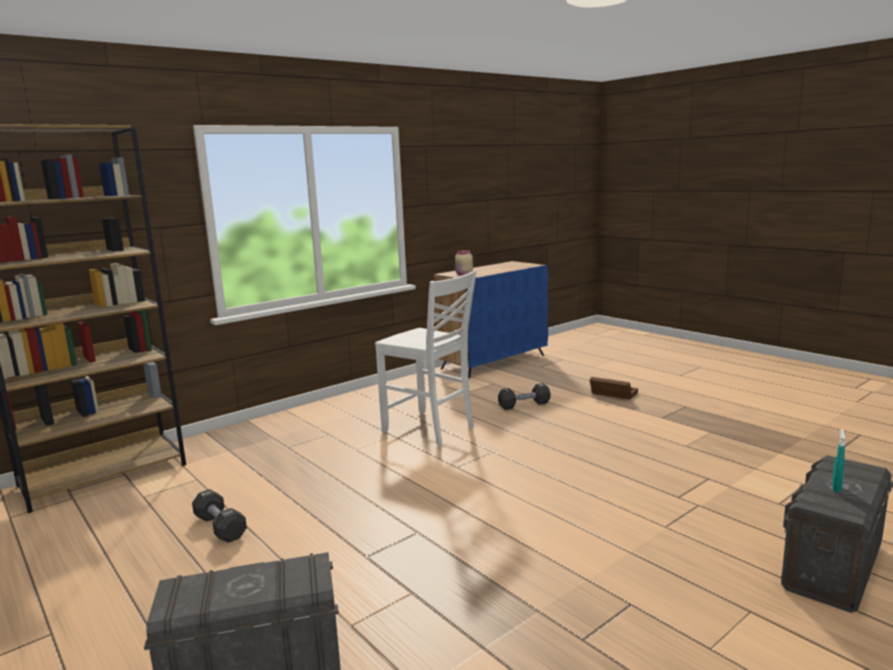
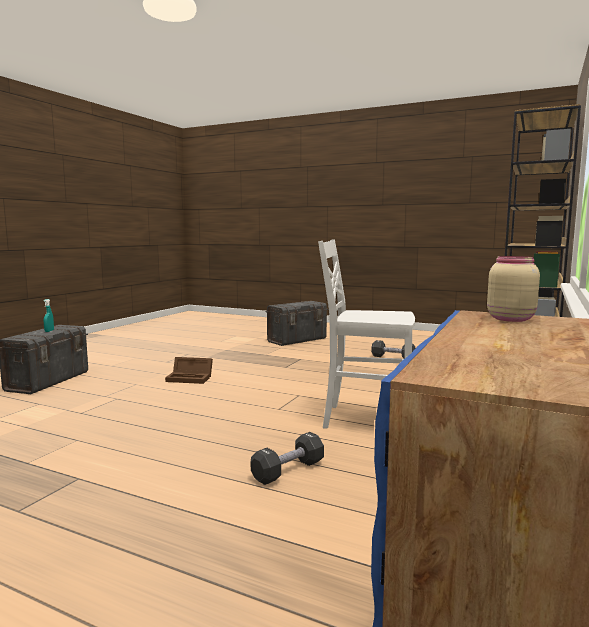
camera: 155 degrees right, 5 degrees down
(612, 394) = (143, 525): brown storage box -> brown storage box (191, 378)

